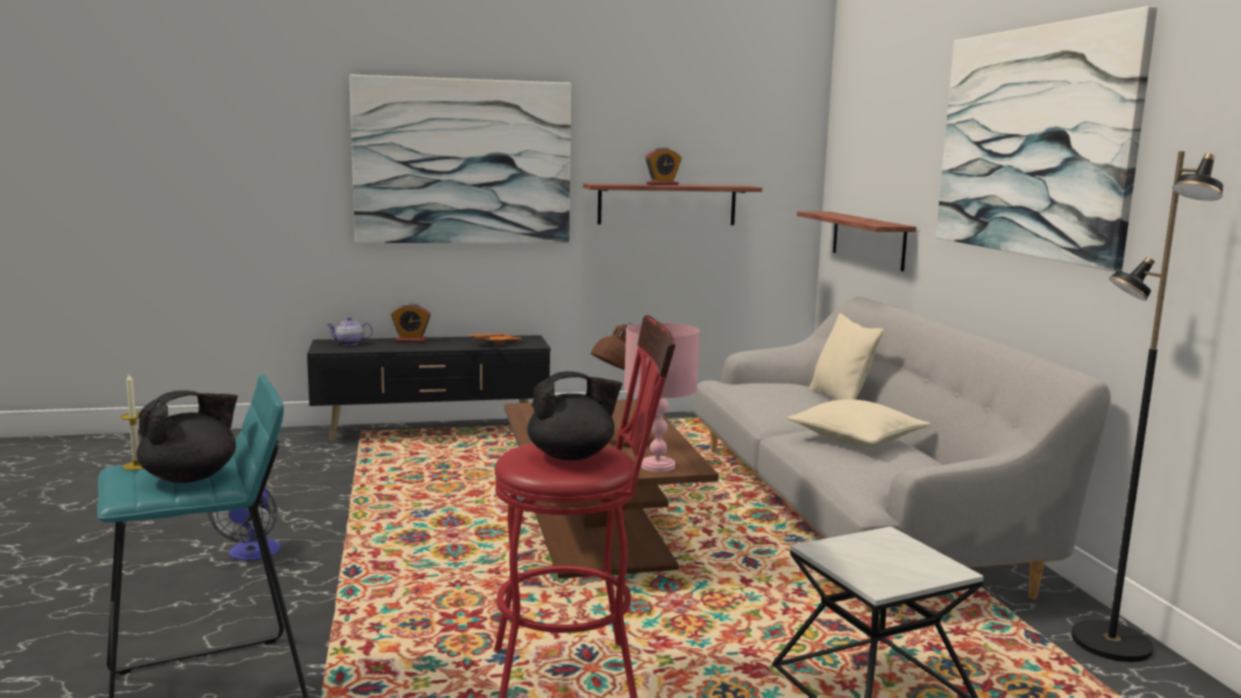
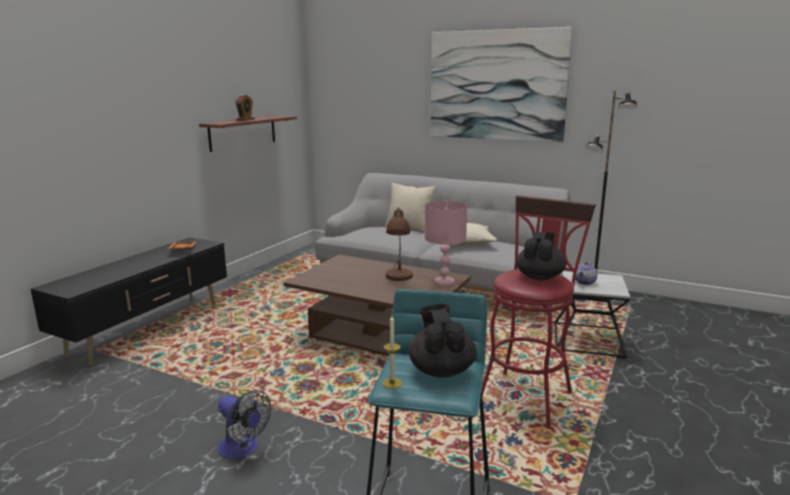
camera: 50 degrees left, 5 degrees up
(349, 343) = (75, 281): teapot -> teapot (585, 282)
(411, 340) = (117, 265): alarm clock -> none
(463, 162) = (123, 115): picture -> none
(868, 240) = (362, 141): shelf -> none

